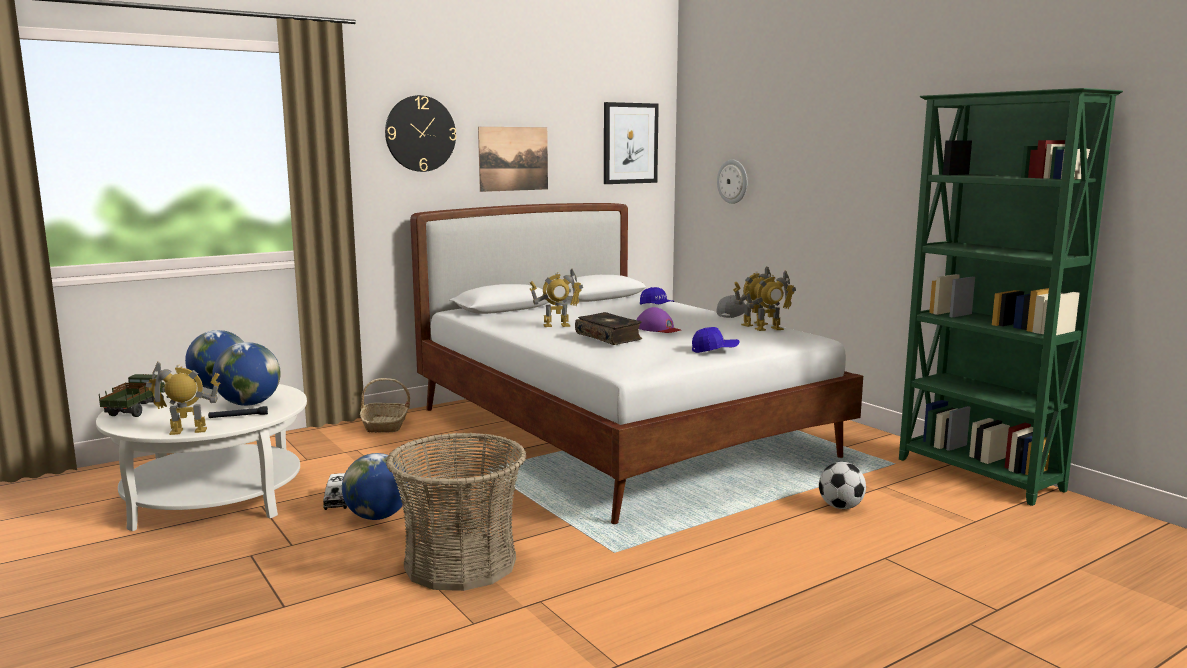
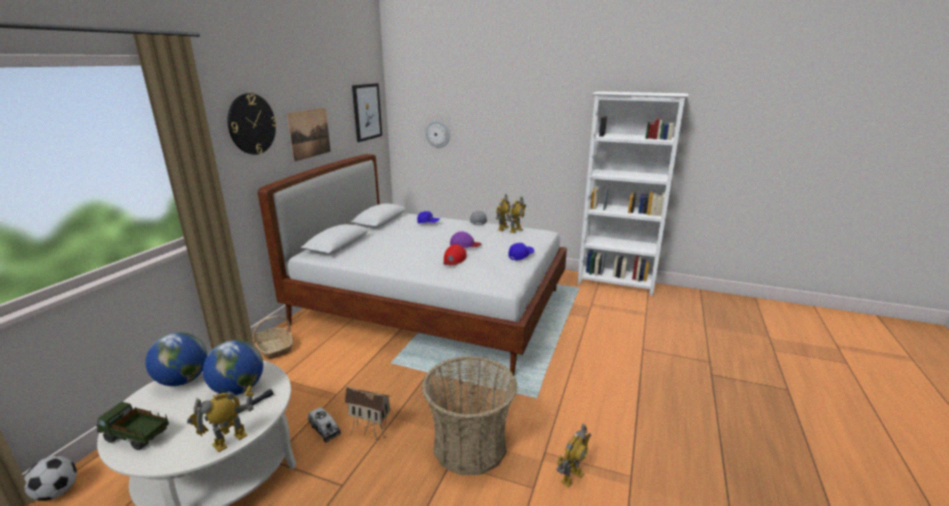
camera: 35 degrees left, 10 degrees up
(135, 411) = (136, 437): toy truck -> toy truck turned 45 degrees counterclockwise
(377, 516) = (371, 432): globe -> toy house
(556, 325) = (401, 254): toy robot -> toy robot (571, 477)
(609, 337) = (454, 259): book -> red cap
(840, 507) = (591, 323): football -> football (57, 492)
(979, 475) = (616, 284): green bookcase -> white bookcase

